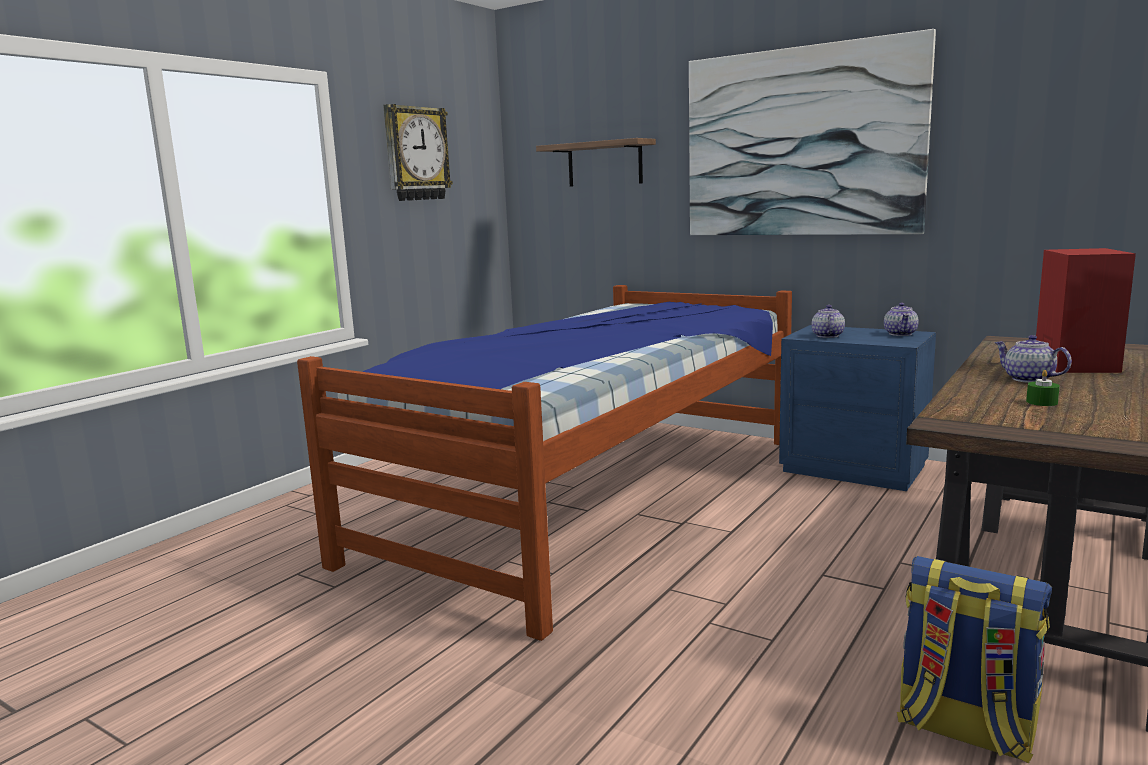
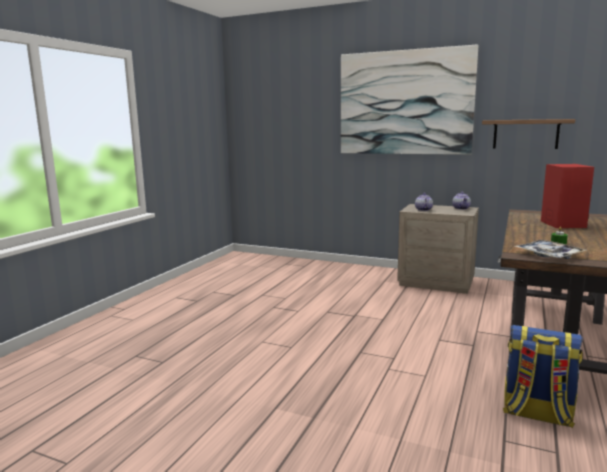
camera: 10 degrees left, 0 degrees up
(416, 154) = (179, 102): wall clock -> none
(592, 494) = (297, 302): bed -> none
(604, 163) = (289, 111): shelf -> shelf (525, 134)
(854, 468) = (436, 282): blue nightstand -> beige nightstand
(1007, 424) = (549, 255): none -> tray
(1028, 379) = (544, 231): teapot -> none

